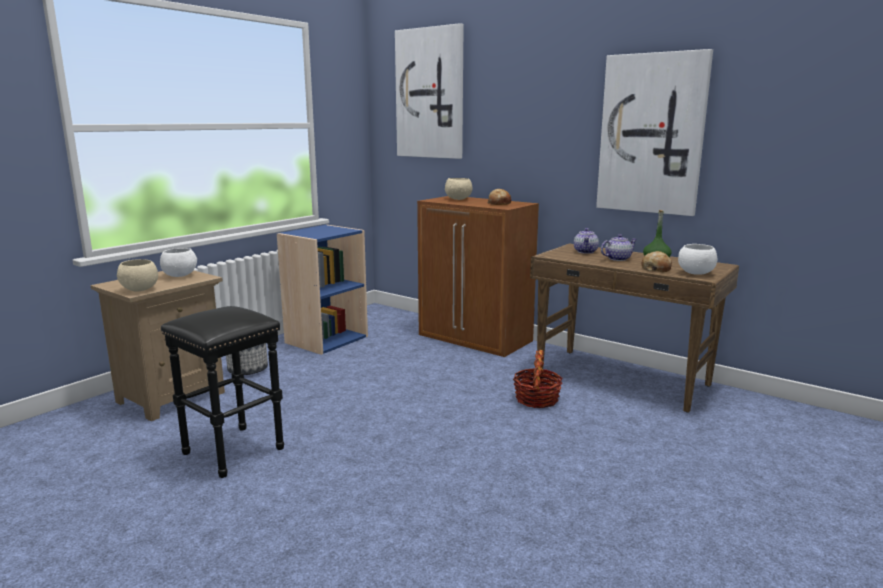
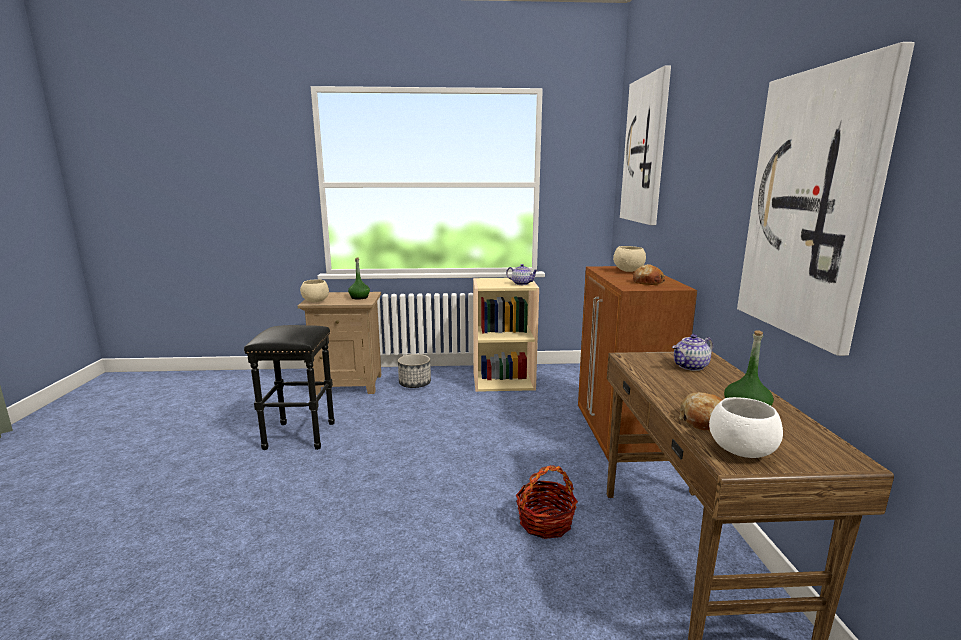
camera: 50 degrees right, 0 degrees up
(180, 276) = (359, 297): white bowl -> green bottle
(326, 339) = (504, 380): blue bookcase -> beige bookcase
(617, 259) = (698, 388): teapot -> teapot (521, 283)

